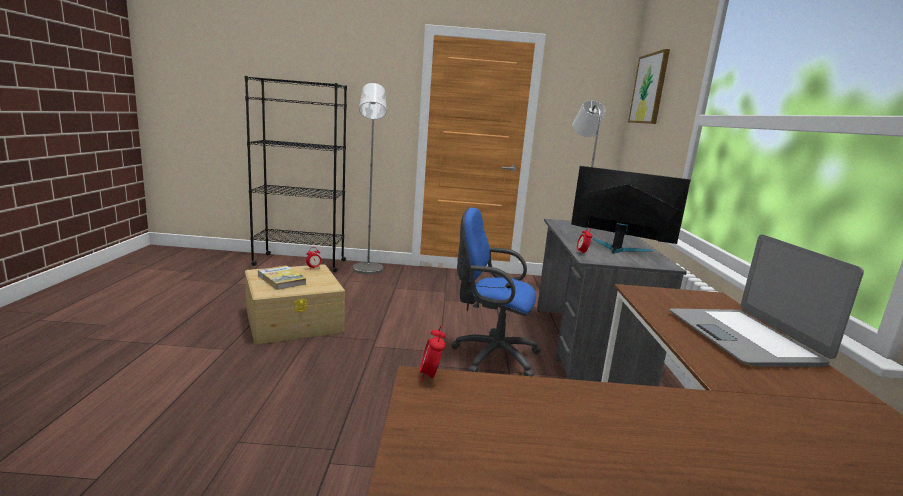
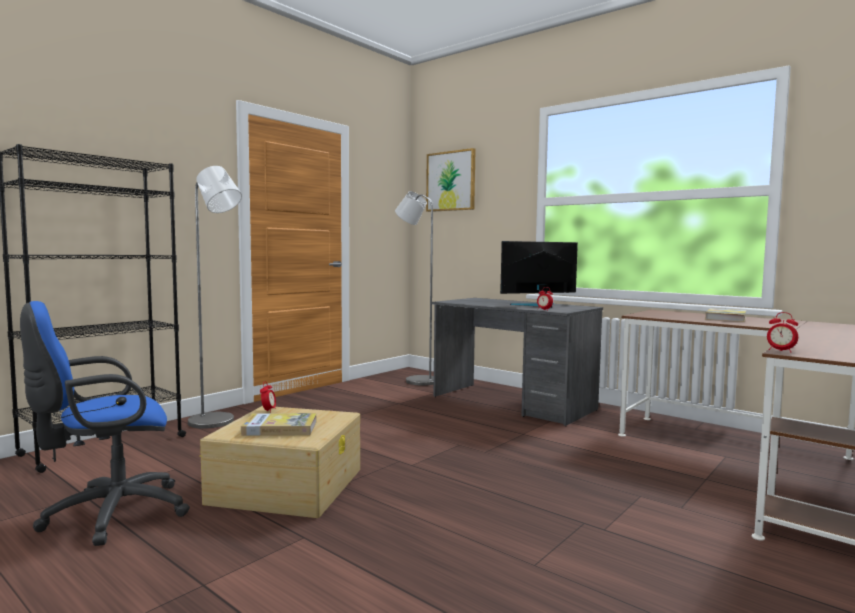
camera: 50 degrees left, 10 degrees down
(491, 355) = (490, 431): blue office chair -> blue office chair (108, 515)
(743, 338) = (726, 318): laptop -> book

